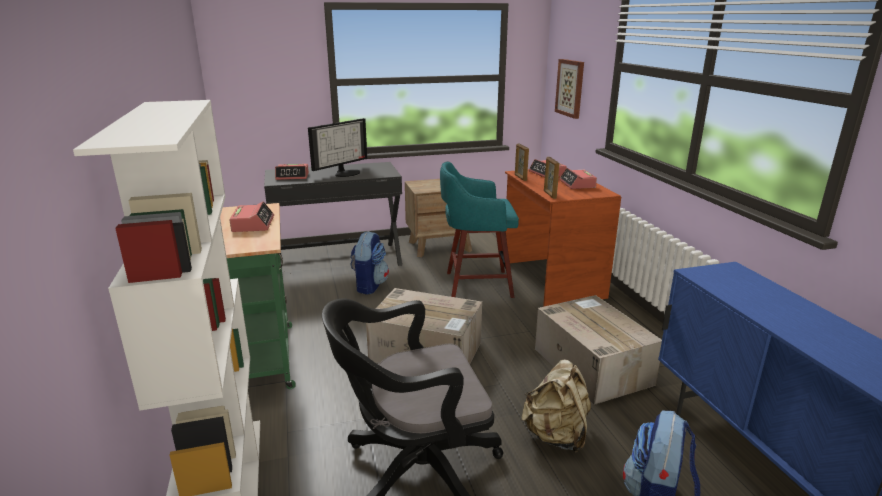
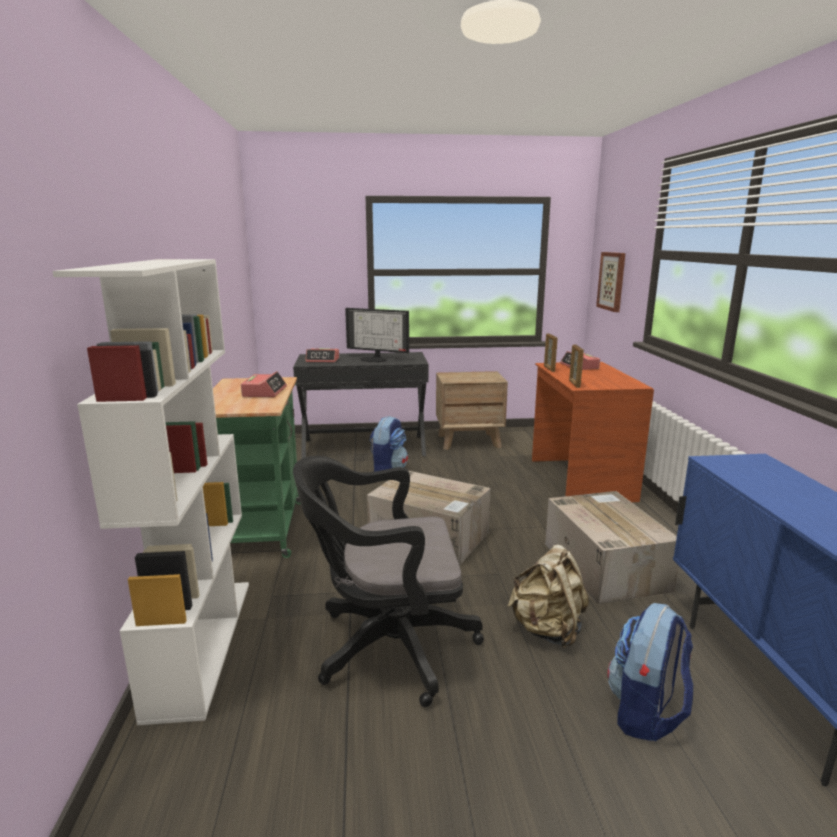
camera: 10 degrees right, 5 degrees down
(346, 173) = (375, 359): monitor -> monitor turned 60 degrees clockwise
(476, 284) = (497, 478): turquoise stool -> none
(577, 184) = (608, 376): alarm clock -> none

